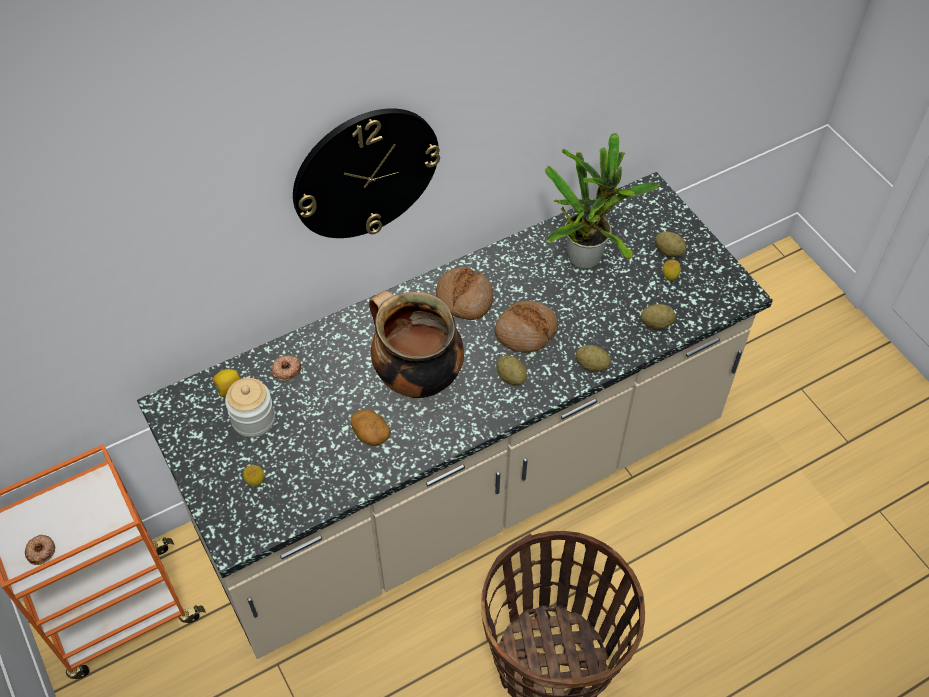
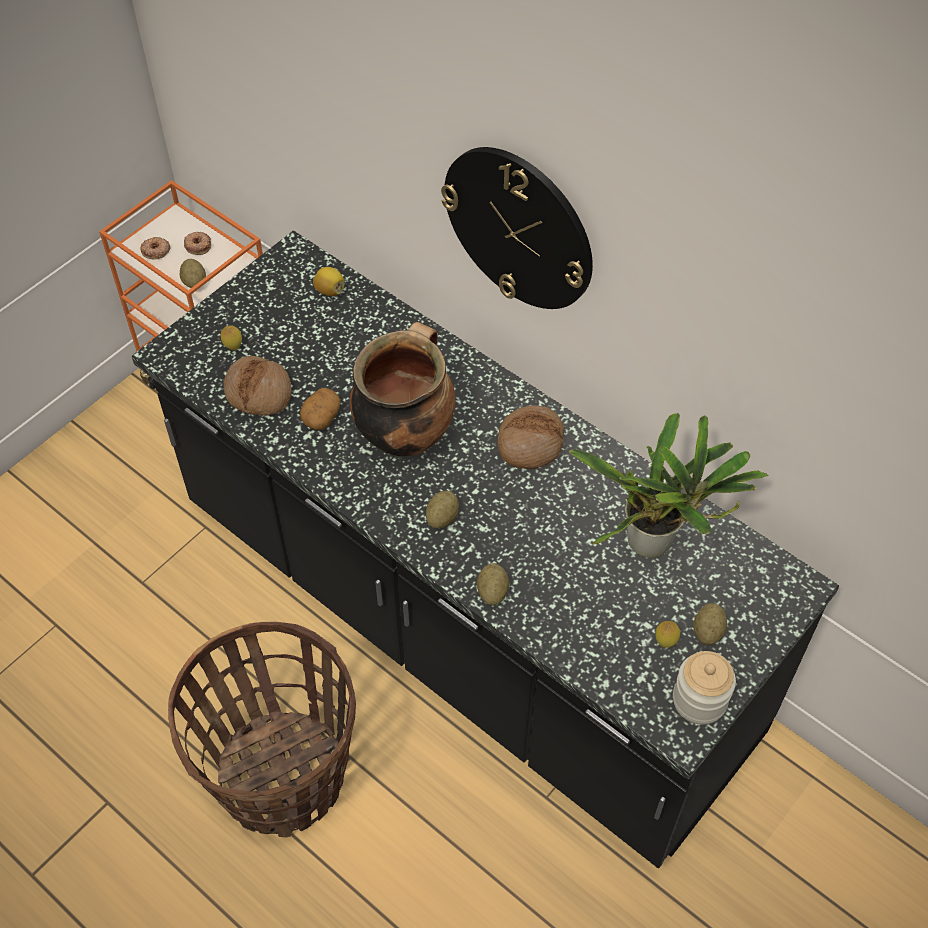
camera: 70 degrees right, 0 degrees up
(253, 420) = (302, 320): jar -> jar (699, 700)
(286, 369) = (371, 324): donut -> donut (198, 245)
(464, 483) = (464, 622): beige counter -> black counter
(526, 331) = (512, 514): bread -> bread (259, 392)
(656, 323) = (585, 644): potato -> potato (194, 282)

